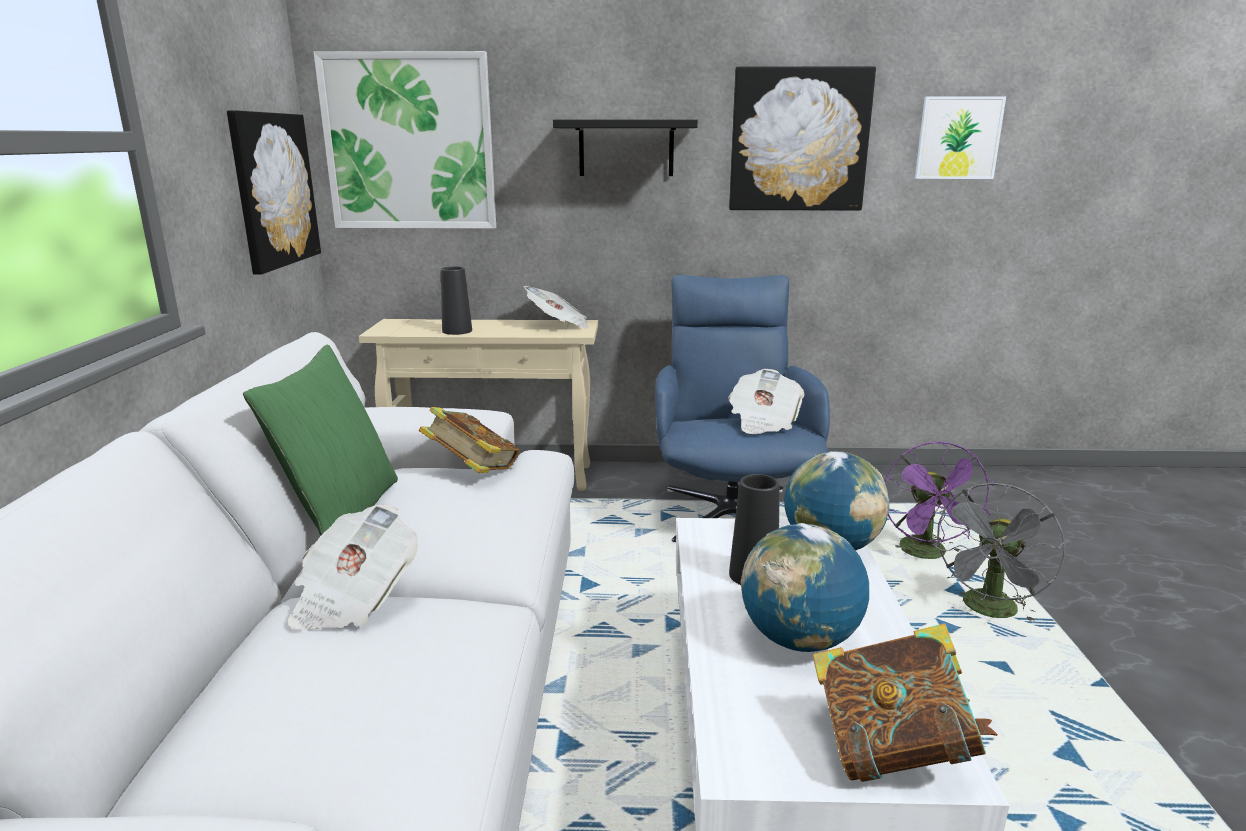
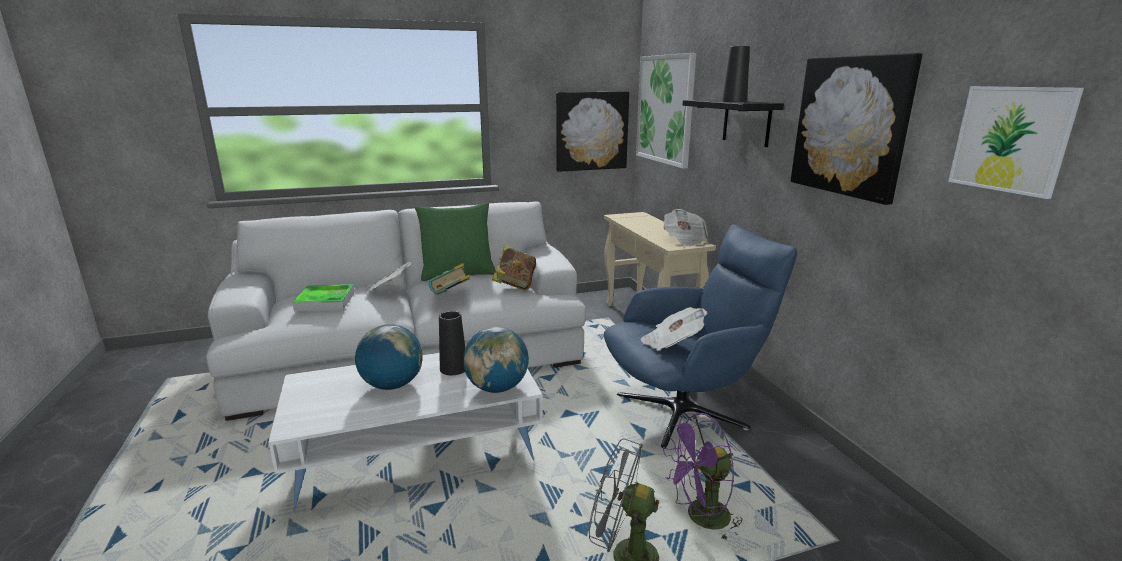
camera: 70 degrees right, 0 degrees up
(335, 698) = (325, 301): none -> tray
(457, 331) = (639, 226): black vase -> black vase (734, 101)
(892, 750) = (307, 412): book -> book (451, 298)

